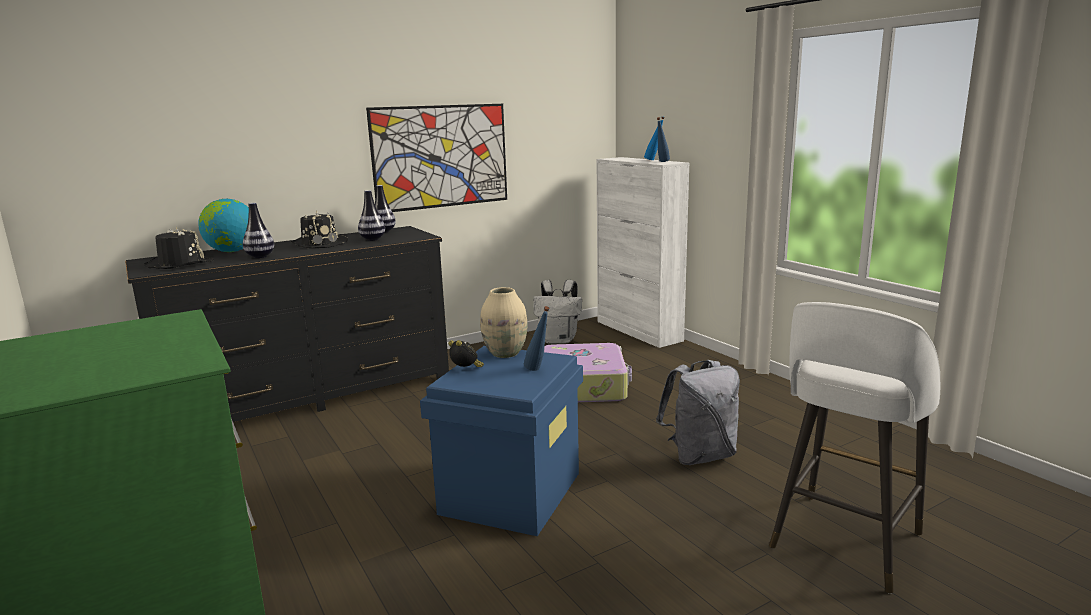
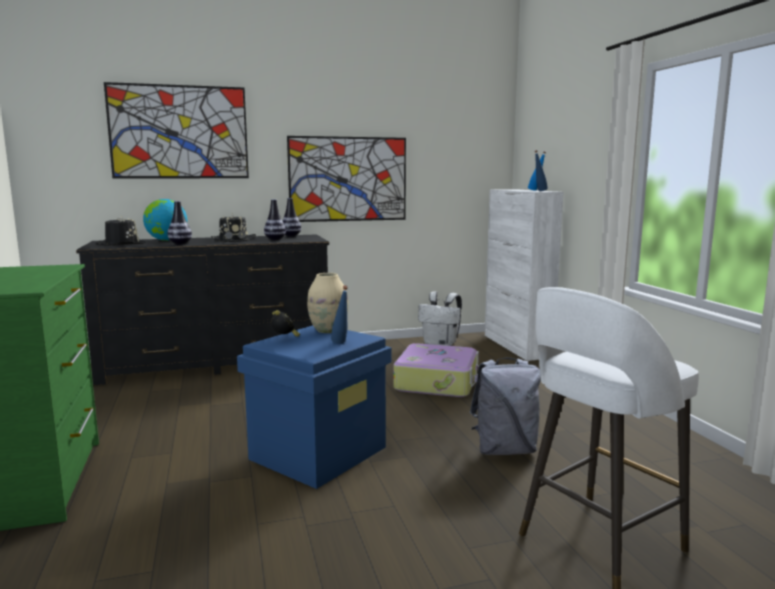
camera: 15 degrees right, 5 degrees down
(230, 109) = (179, 132): none -> picture

